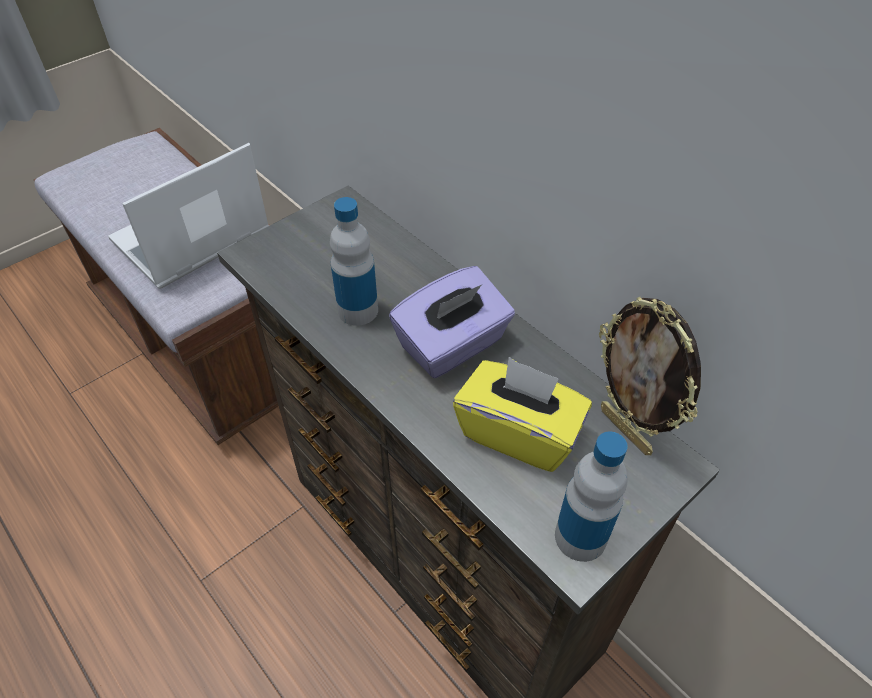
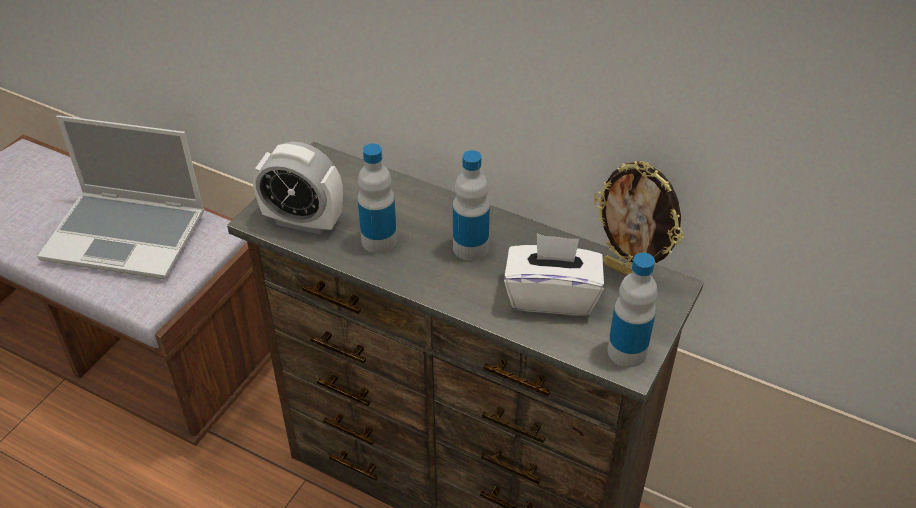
camera: 20 degrees left, 5 degrees down
(191, 239) = (128, 236): laptop -> laptop turned 105 degrees counterclockwise
(292, 268) = (303, 221): none -> alarm clock
(452, 345) = (470, 248): purple tissue box -> bottle
(519, 433) = (551, 296): yellow tissue box -> white tissue box

